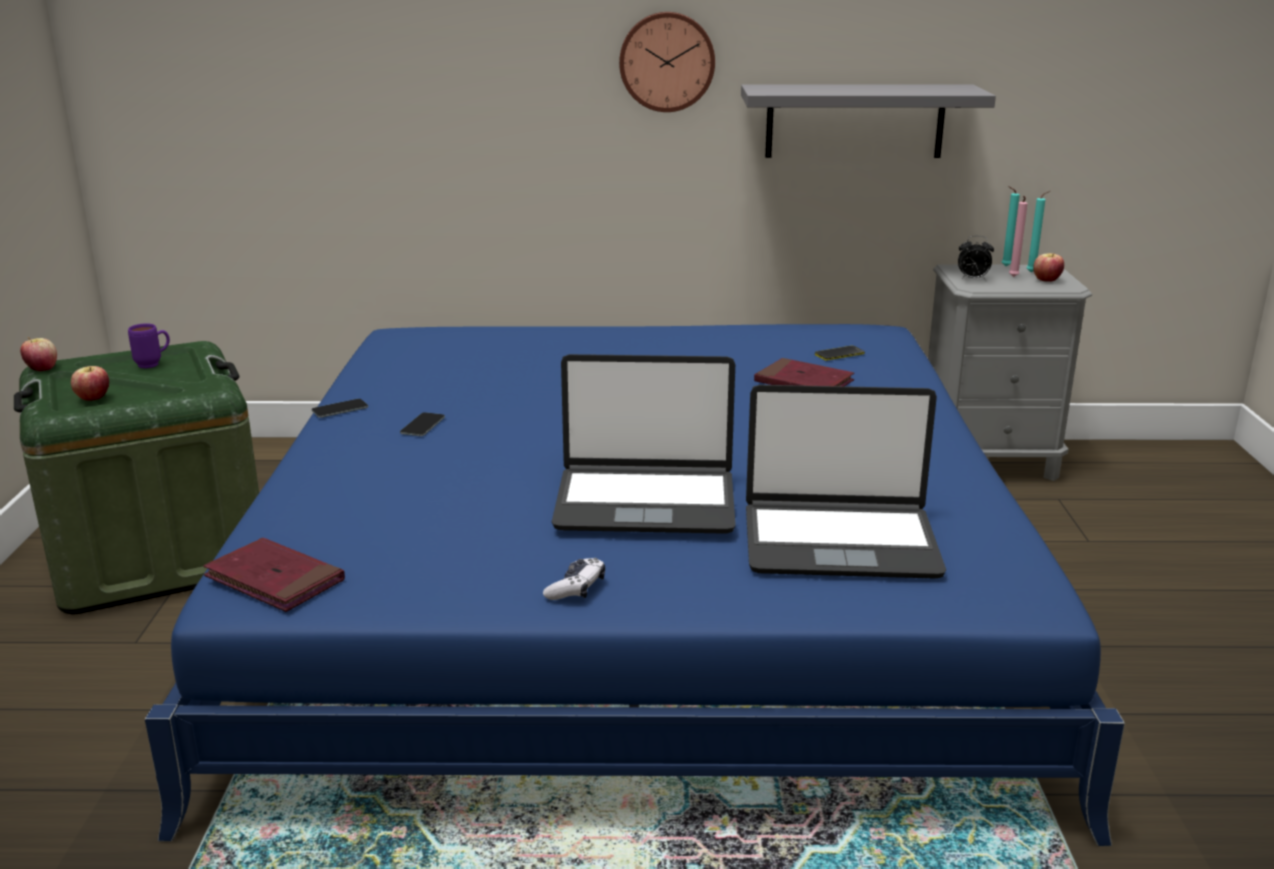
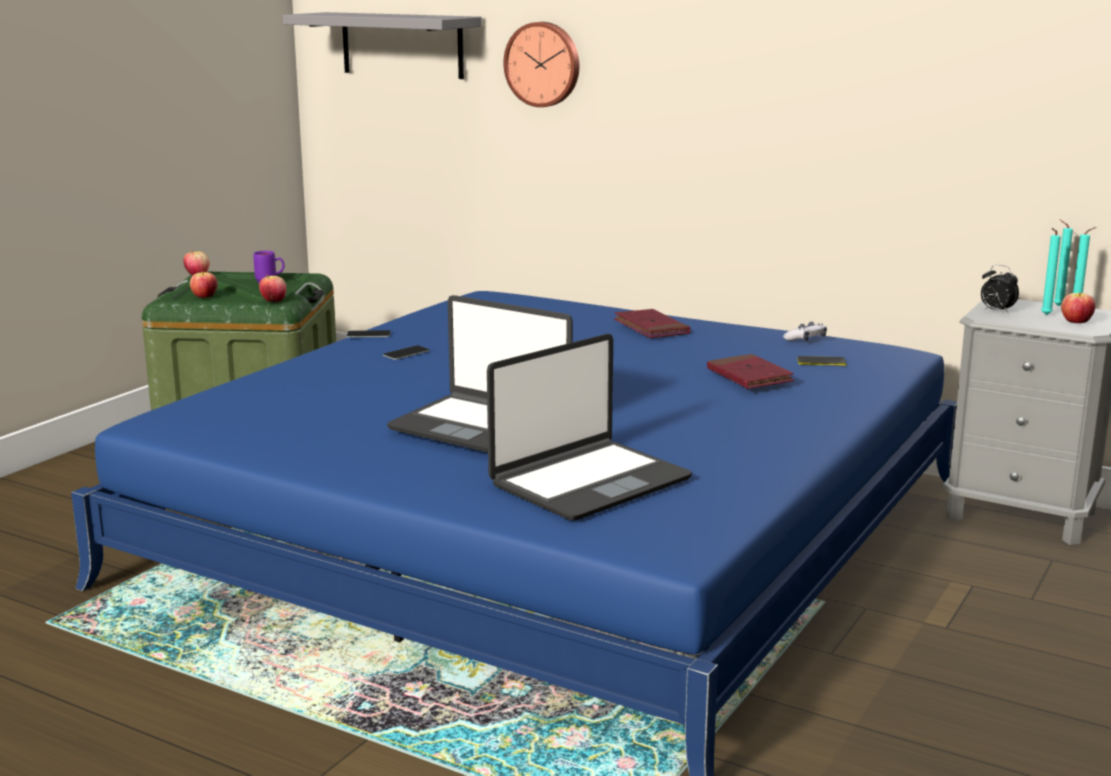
camera: 30 degrees right, 5 degrees down
(203, 389) = (274, 301): none -> apple
(275, 580) = (181, 419): red book -> red book (651, 328)
(576, 588) = (353, 465): game controller -> game controller (806, 339)
(667, 61) = (734, 73): wall clock -> wall clock (543, 64)
(839, 542) = (588, 482): laptop -> laptop turned 75 degrees counterclockwise
(855, 121) = (908, 140): grey shelf -> grey shelf (402, 45)
(1013, 277) = (1045, 315): pink candle -> turquoise candle

